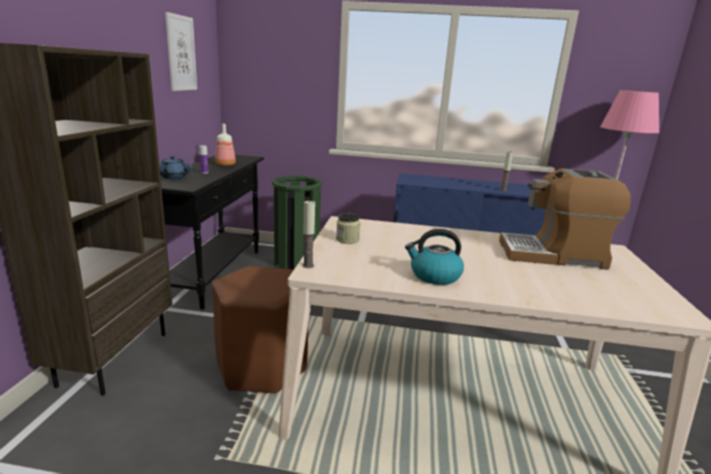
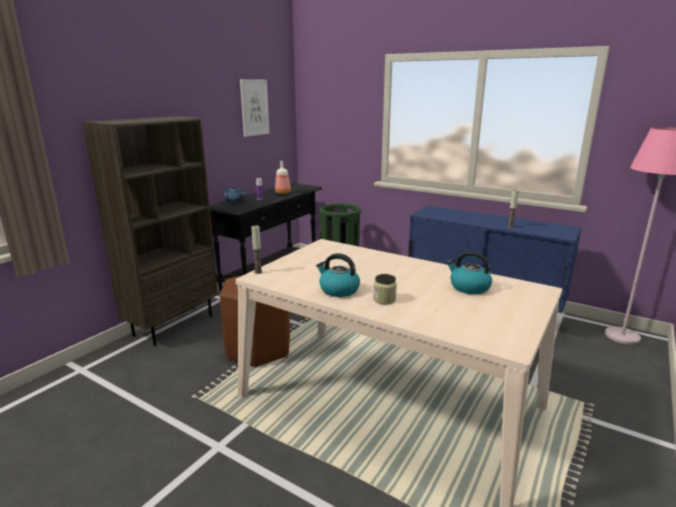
camera: 25 degrees right, 0 degrees up
(347, 239) = (309, 257): jar -> jar (384, 299)
(553, 255) = (469, 287): coffee machine -> kettle

